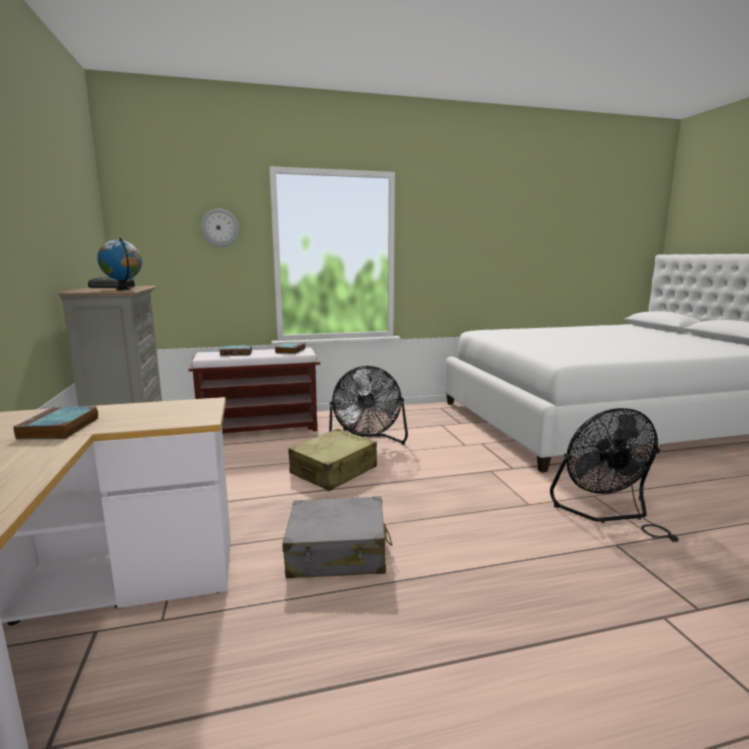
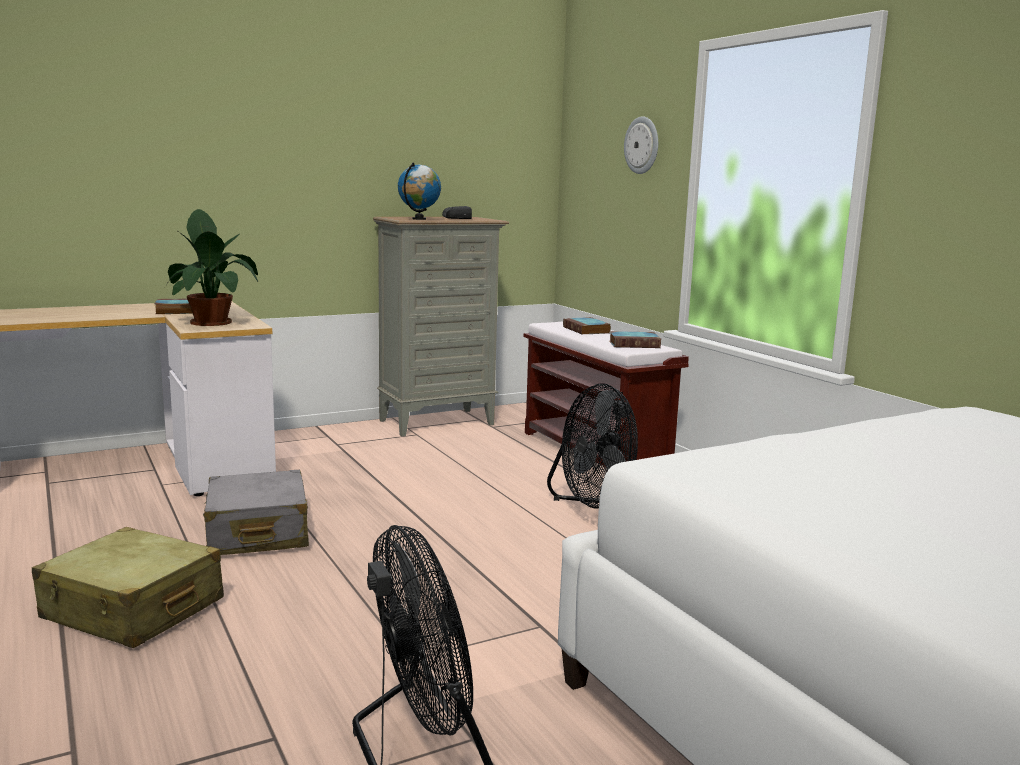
camera: 75 degrees right, 0 degrees up
(165, 414) = (212, 322): none -> potted plant
(334, 471) = (473, 509): beige suitcase -> beige suitcase (133, 610)

